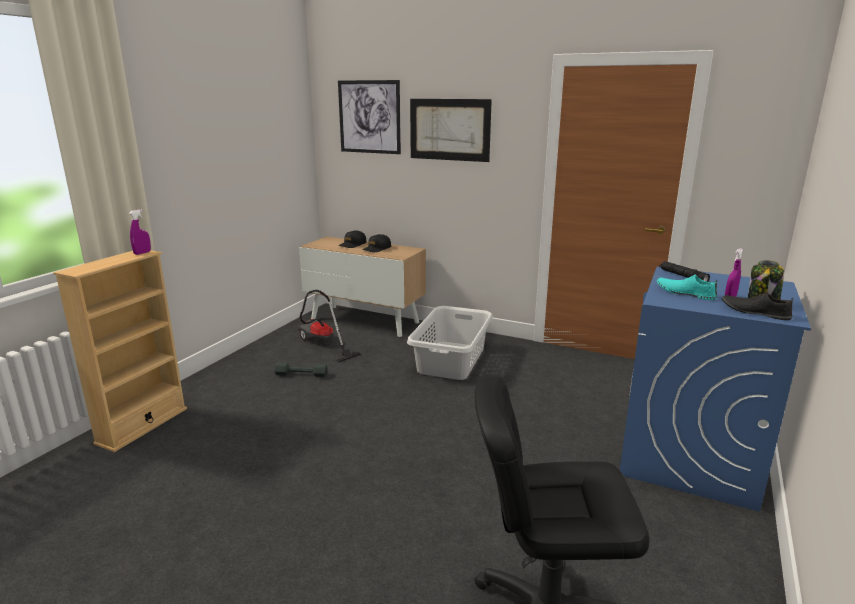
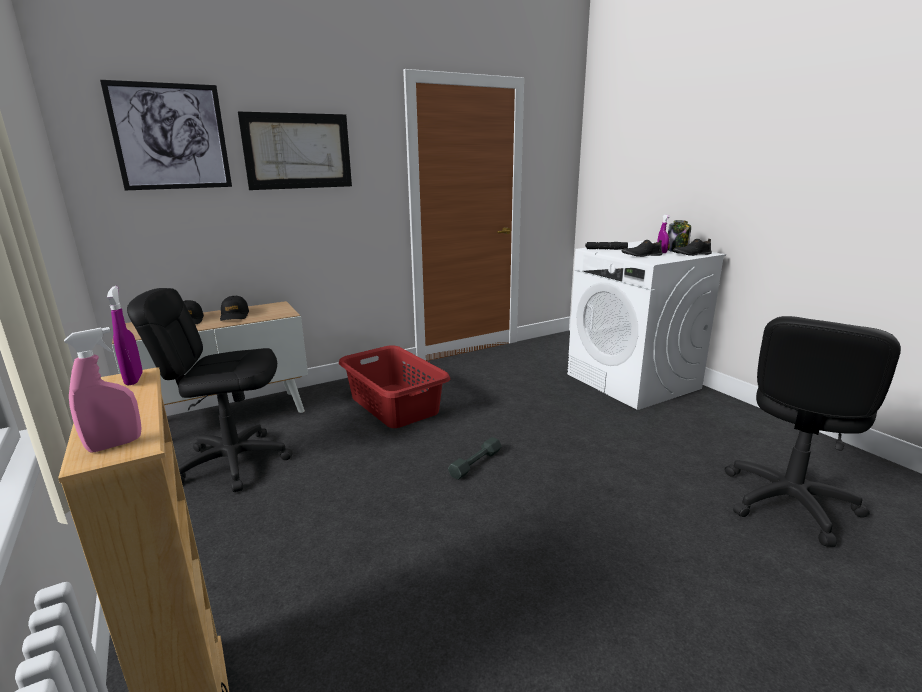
camera: 55 degrees left, 0 degrees up
(78, 269) = (115, 445): none -> pink spray bottle
(301, 374) = (283, 499): grey dumbbell -> grey dumbbell (475, 463)
(321, 345) = (234, 462): vacuum cleaner -> black office chair
(450, 360) = (394, 405): grey laundry basket -> red laundry basket
(685, 293) = (641, 255): turquoise shoe -> black shoe
(689, 456) = (633, 381): blue washing machine -> white washing machine

